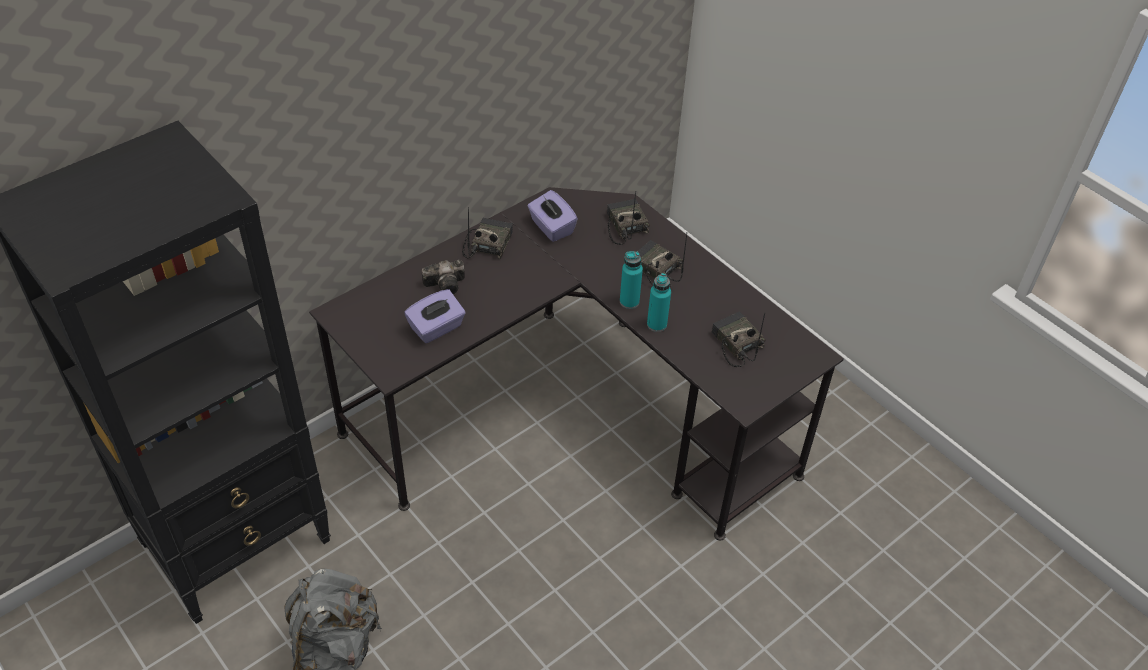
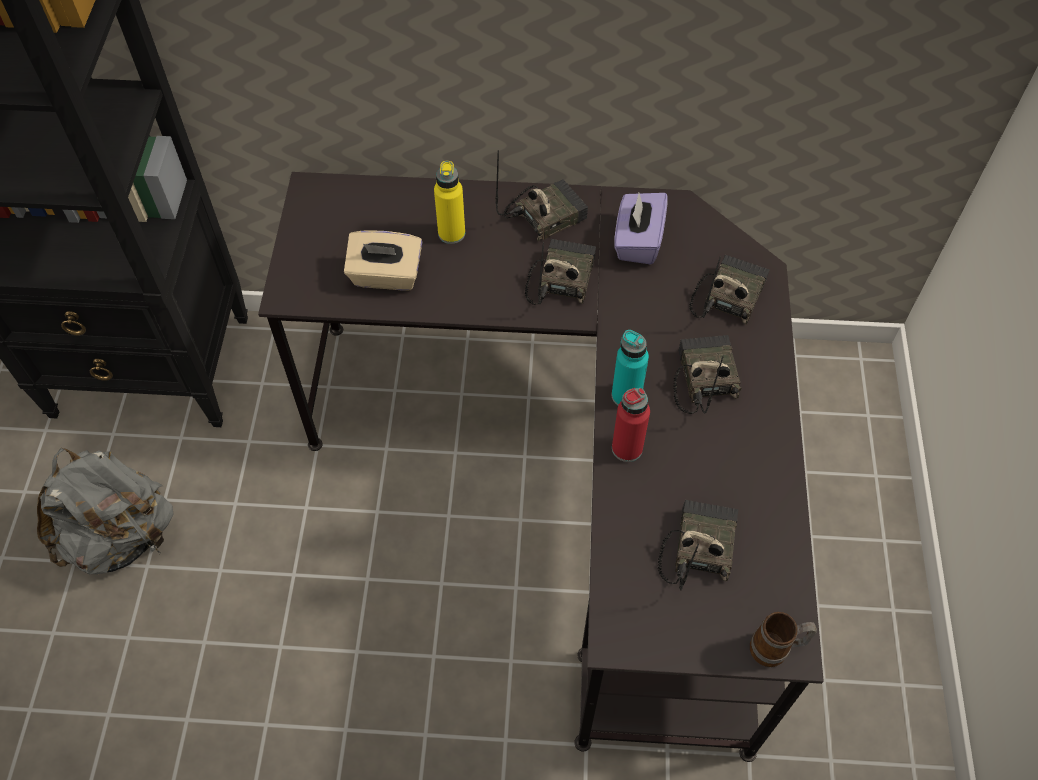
camera: 45 degrees right, 10 degrees up
(436, 328) = (386, 276): purple tissue box -> beige tissue box
(447, 284) = (451, 233): camera -> yellow bottle
(533, 270) = (560, 279): none -> radio
(656, 324) = (627, 448): turquoise bottle -> red bottle
(812, 359) = (776, 649): none -> mug

